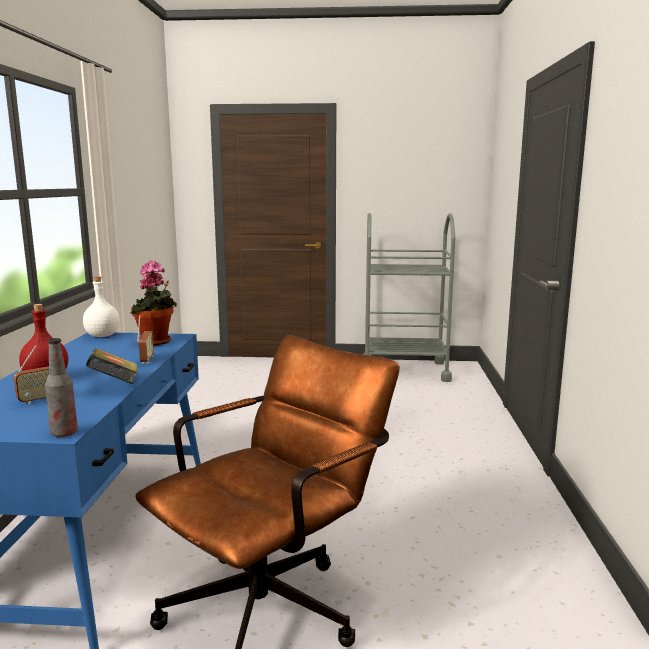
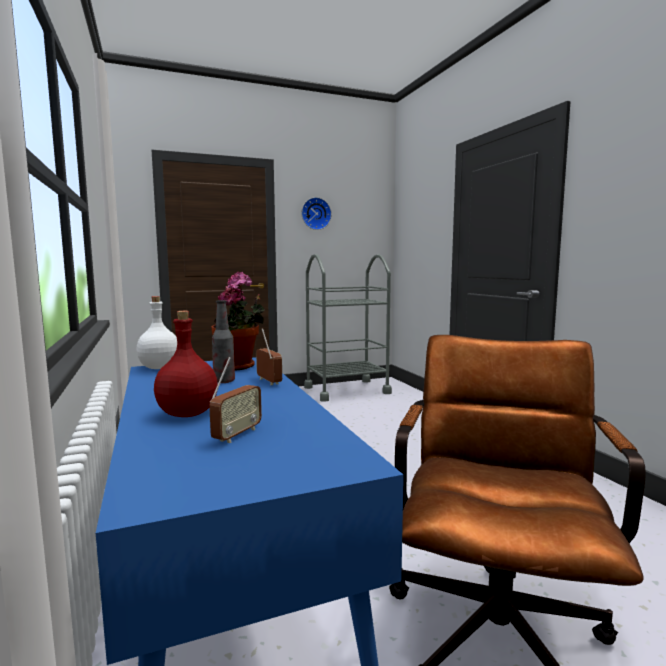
camera: 25 degrees left, 5 degrees down
(64, 433) = (361, 465): bottle -> bottle (224, 381)
(115, 386) = (295, 408): book -> none
(385, 163) = (315, 213): none -> wall clock

